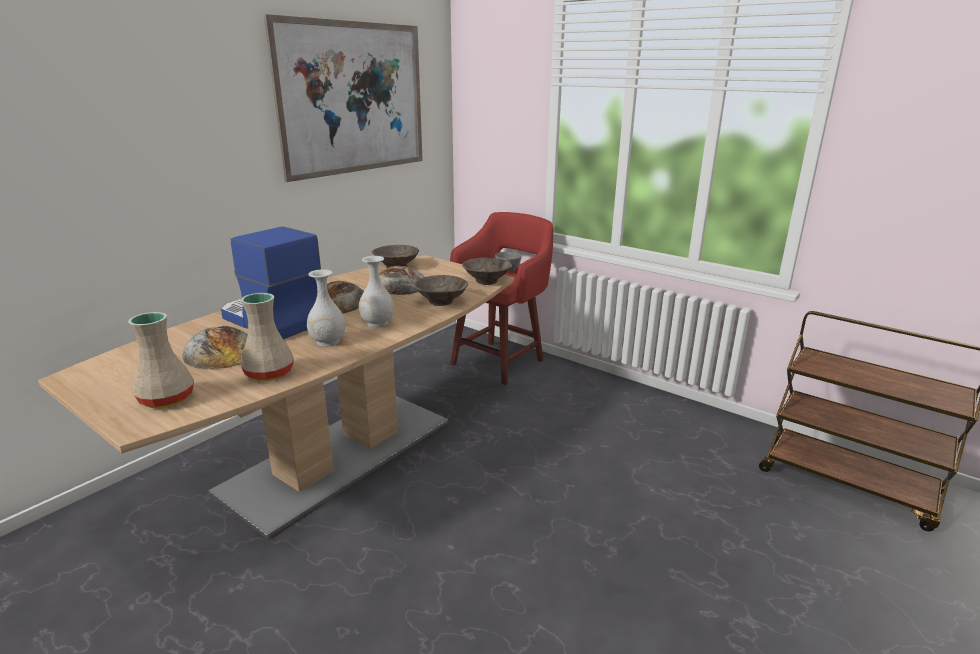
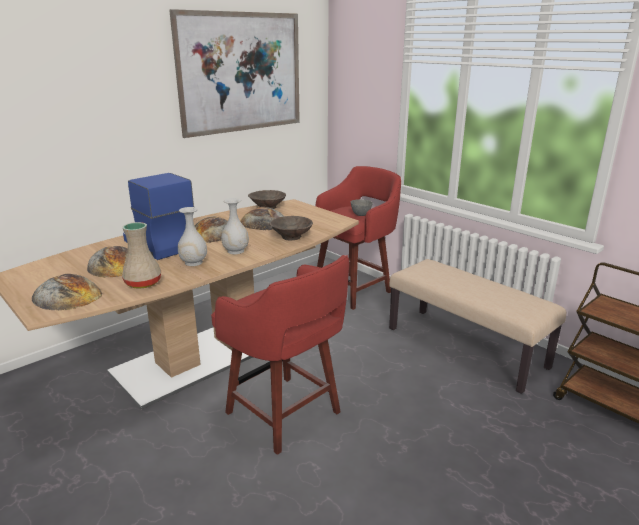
camera: 10 degrees right, 0 degrees up
(166, 398) = (67, 295): beige vase -> bread
(459, 524) = (286, 414): none -> red stool
(487, 281) = (335, 223): brown bowl -> none
(647, 419) = (466, 347): none -> beige bench

